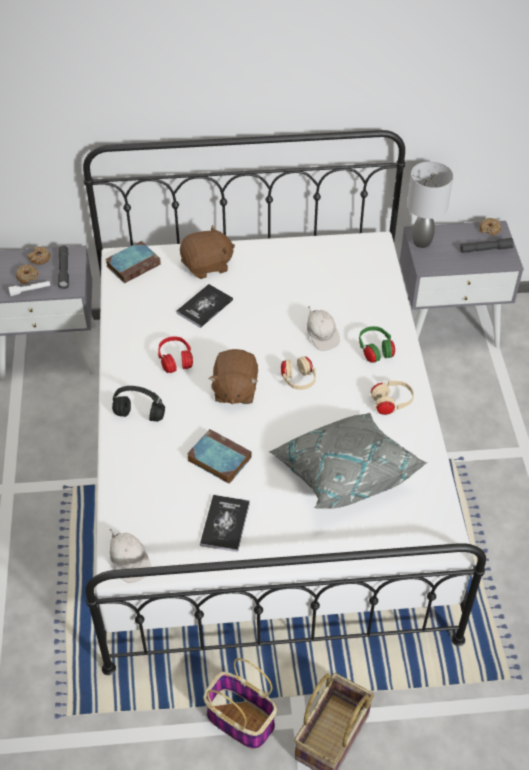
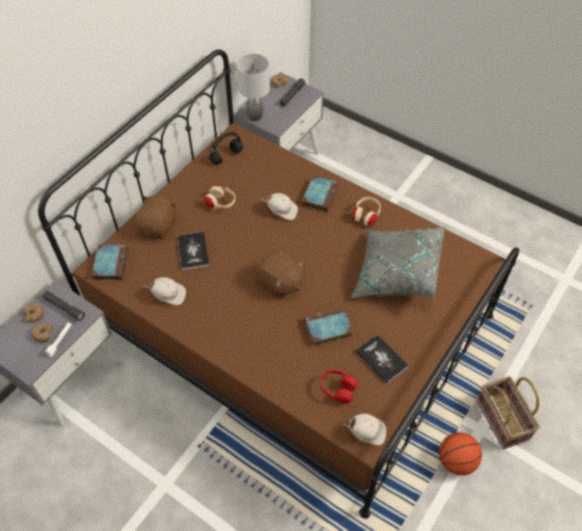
camera: 50 degrees left, 5 degrees up
(140, 323) = (168, 295): none -> white cap
(140, 415) = (250, 347): black headphones -> black headphones (227, 156)
(175, 362) = (224, 298): red headphones -> red headphones (338, 390)
(239, 719) = (456, 461): basket -> basketball
(264, 465) = (291, 321): white bed -> brown bed
(298, 380) = (305, 246): beige headphones -> beige headphones (220, 203)
(375, 351) = (320, 195): green headphones -> book

